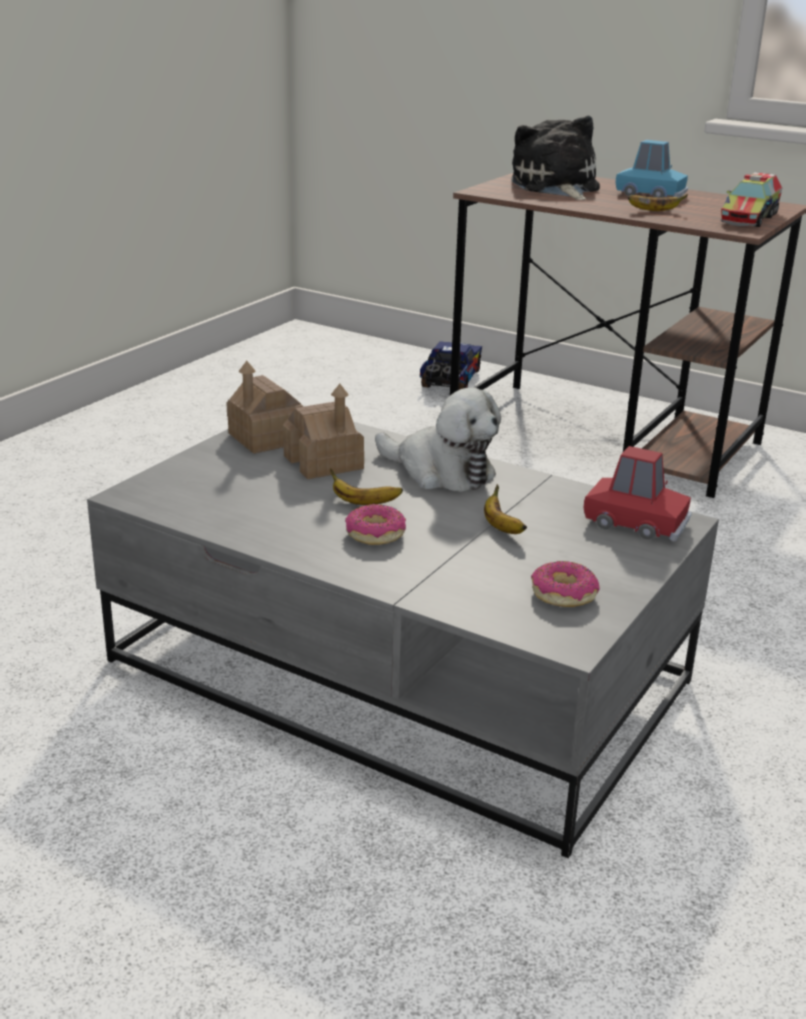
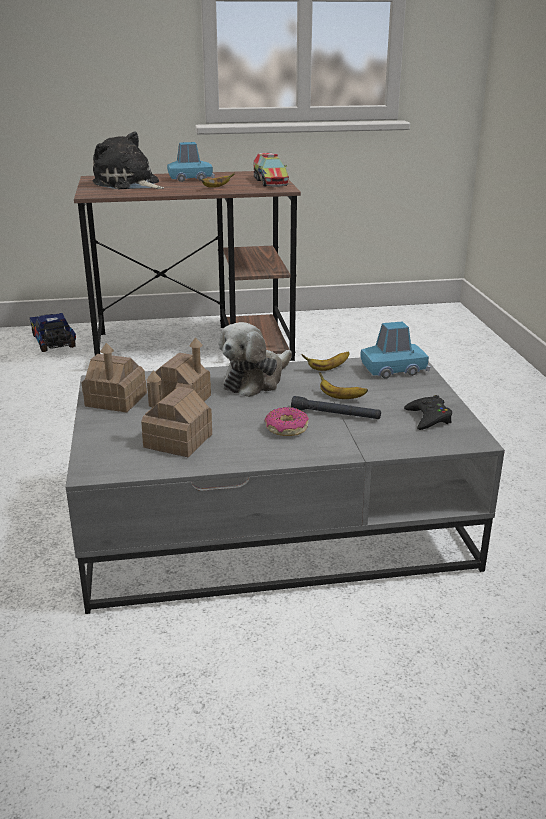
camera: 40 degrees left, 0 degrees up
(248, 500) = (177, 441): none -> toy house
(363, 503) = (247, 414): banana -> banana (327, 368)
(440, 472) = (255, 380): plush toy -> plush toy turned 135 degrees clockwise
(458, 542) = (335, 414): none -> black flashlight
(563, 594) = (428, 418): donut -> black game controller
(636, 523) = (394, 369): red toy car -> blue toy car

